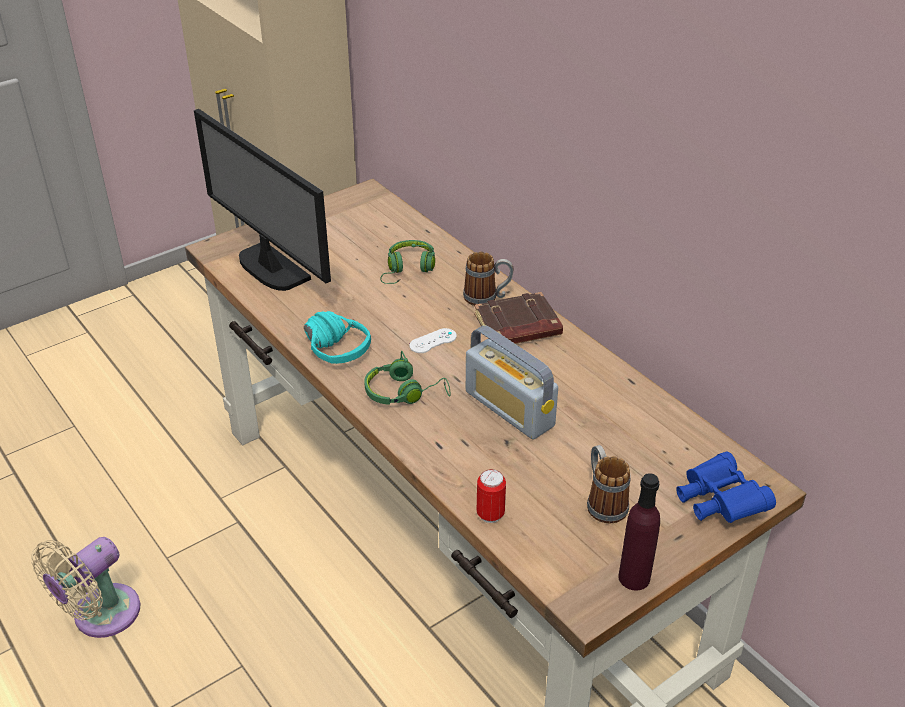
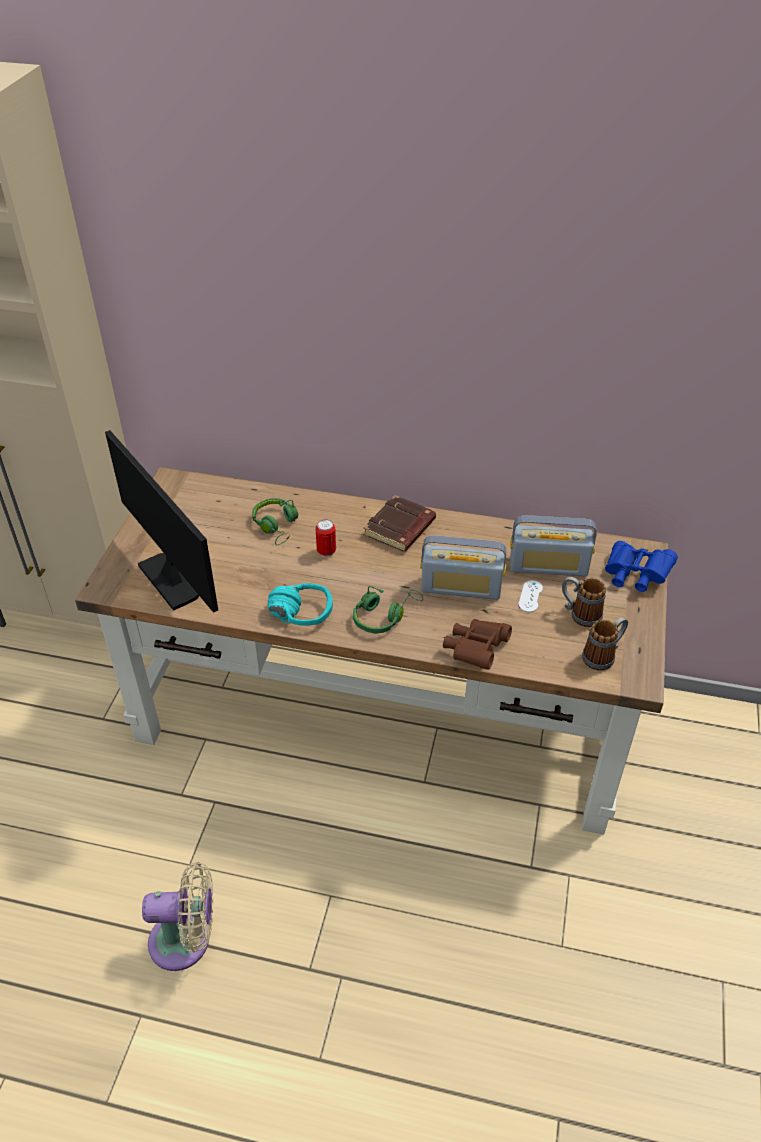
camera: 40 degrees left, 5 degrees up
(100, 616) = (186, 941): beige fan -> beige fan turned 90 degrees counterclockwise
(270, 269) = (172, 580): monitor -> monitor turned 135 degrees counterclockwise
(433, 341) = (358, 569): white game controller -> white game controller (530, 596)
(450, 471) = (475, 650): none -> brown binoculars
(487, 298) = (356, 518): mug -> mug (603, 656)
(490, 514) = (530, 662): can -> can (326, 552)
(628, 439) = (548, 566): none -> radio
(634, 577) = (644, 648): purple bottle -> none

